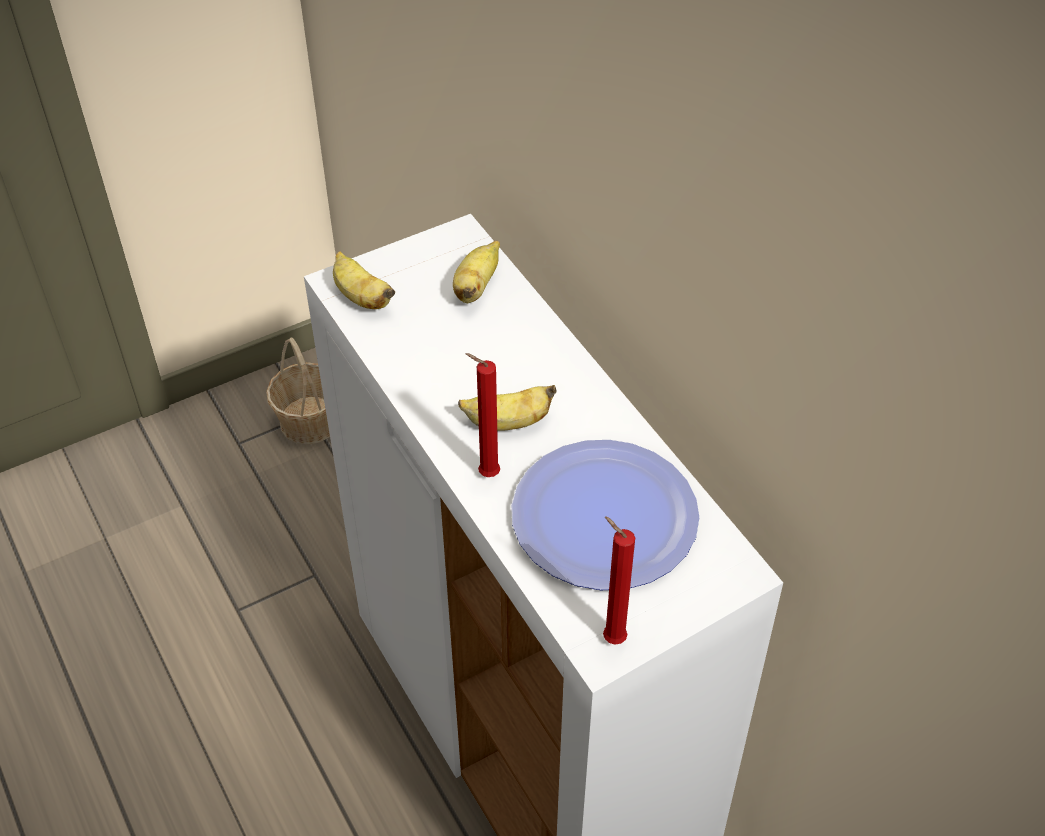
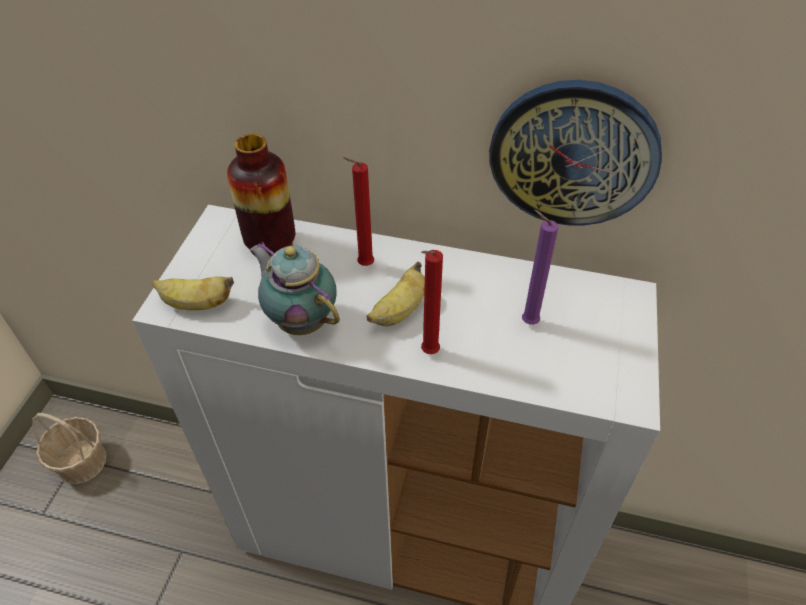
camera: 45 degrees left, 0 degrees up
(421, 369) = (301, 320): none -> teapot
(476, 286) = (271, 244): banana -> vase
(604, 516) = (526, 321): plate -> purple candle
(611, 637) = (625, 389): red candle -> red candle (363, 265)
(737, 369) = (573, 154): none -> wall clock

